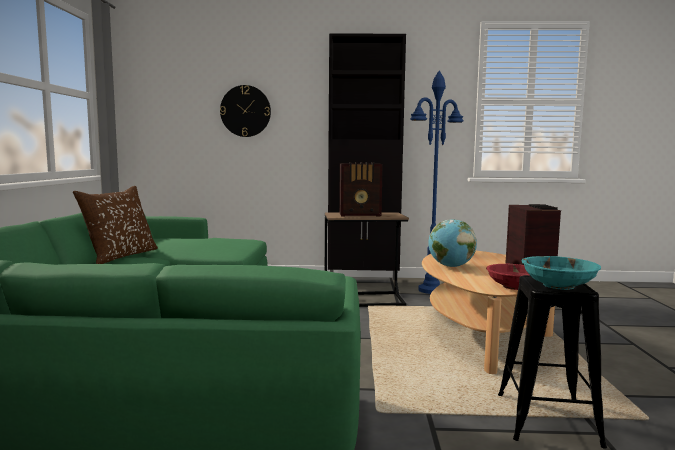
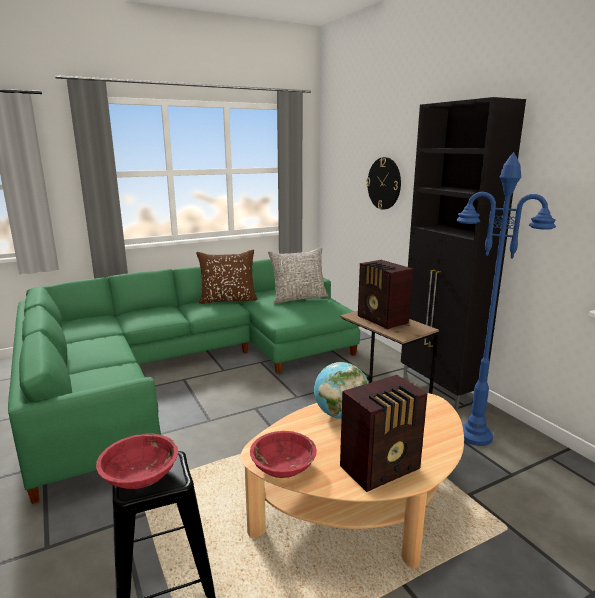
camera: 60 degrees right, 10 degrees up
(192, 240) = (298, 298): none -> grey pillow
(558, 285) = (141, 476): turquoise bowl -> red bowl

